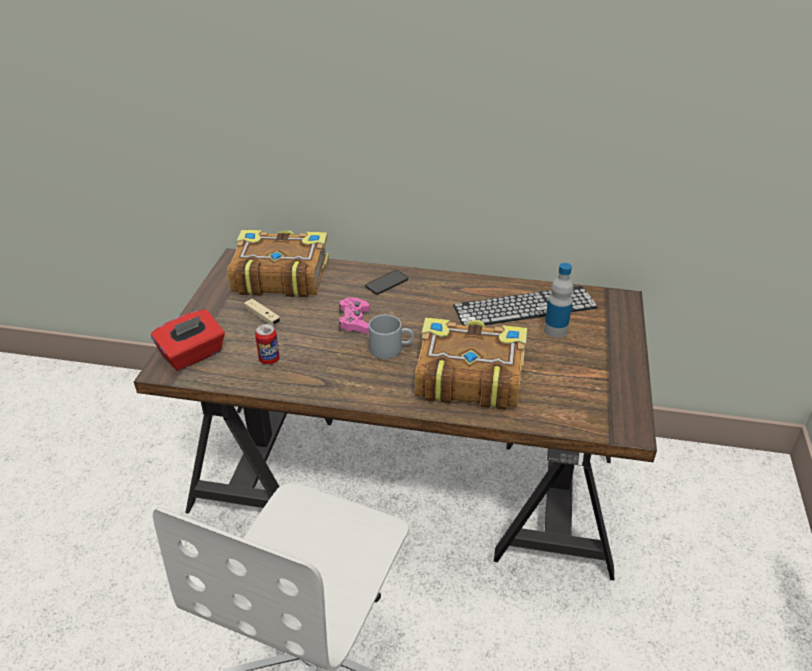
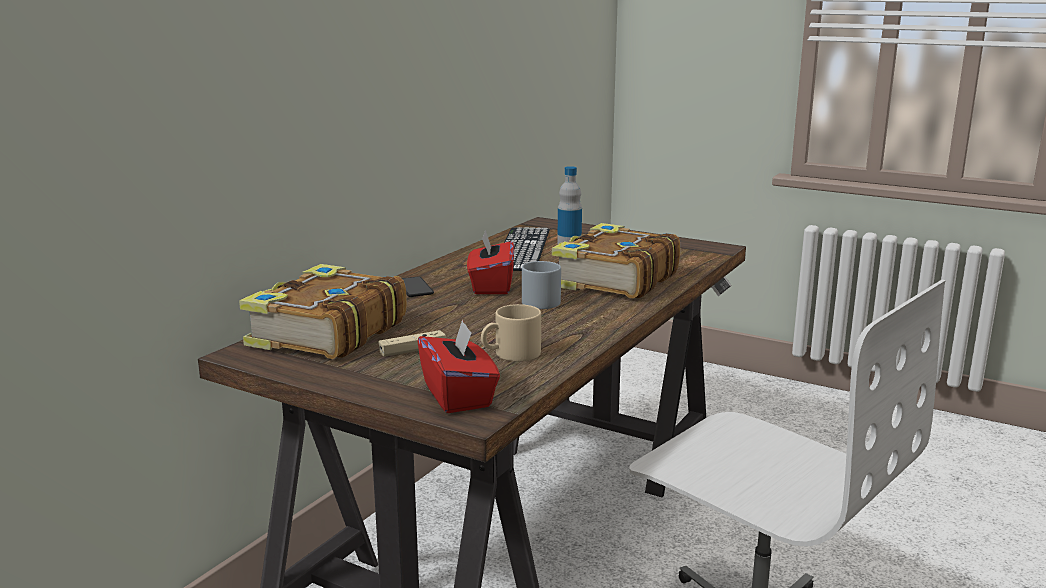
camera: 70 degrees left, 20 degrees down
(269, 359) = (511, 354): can -> beige mug
(354, 321) = (475, 309): pink game controller -> none
(411, 315) = (491, 286): none -> red tissue box

